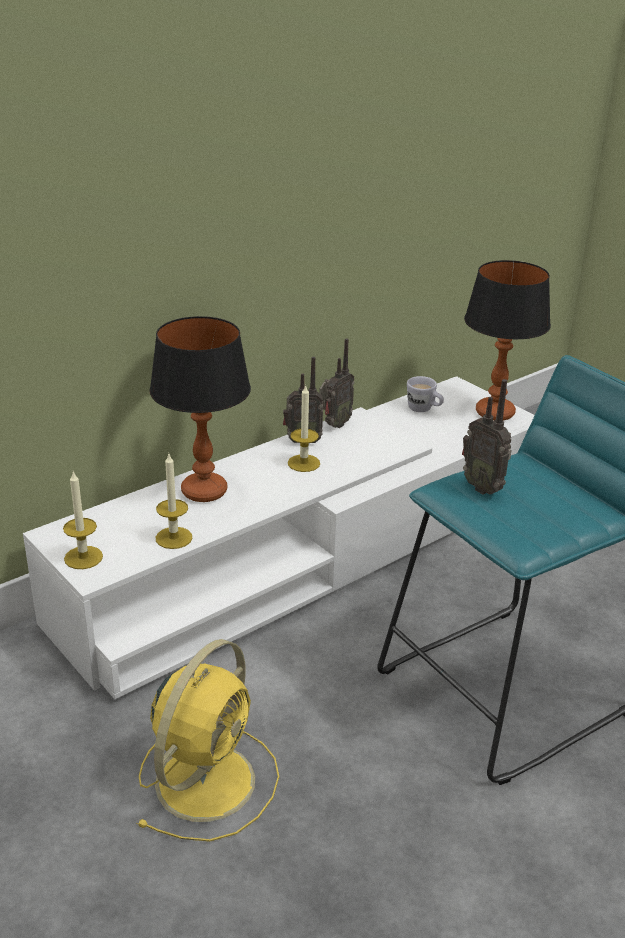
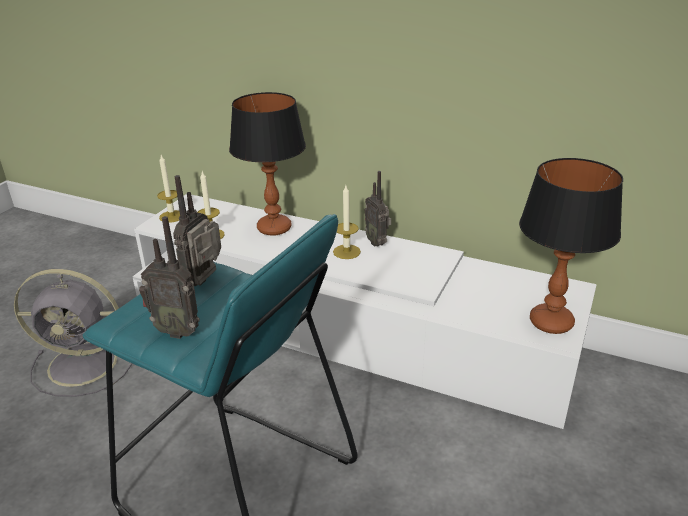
camera: 65 degrees right, 0 degrees up
(208, 778) = (86, 364): yellow fan -> grey fan
(334, 425) = (418, 248): radio -> radio (177, 330)
(424, 410) = (505, 283): white mug -> none

